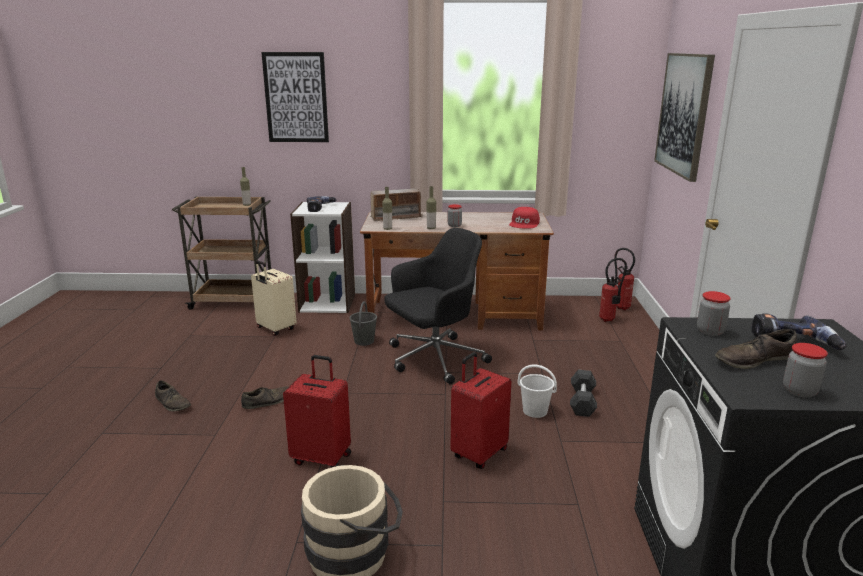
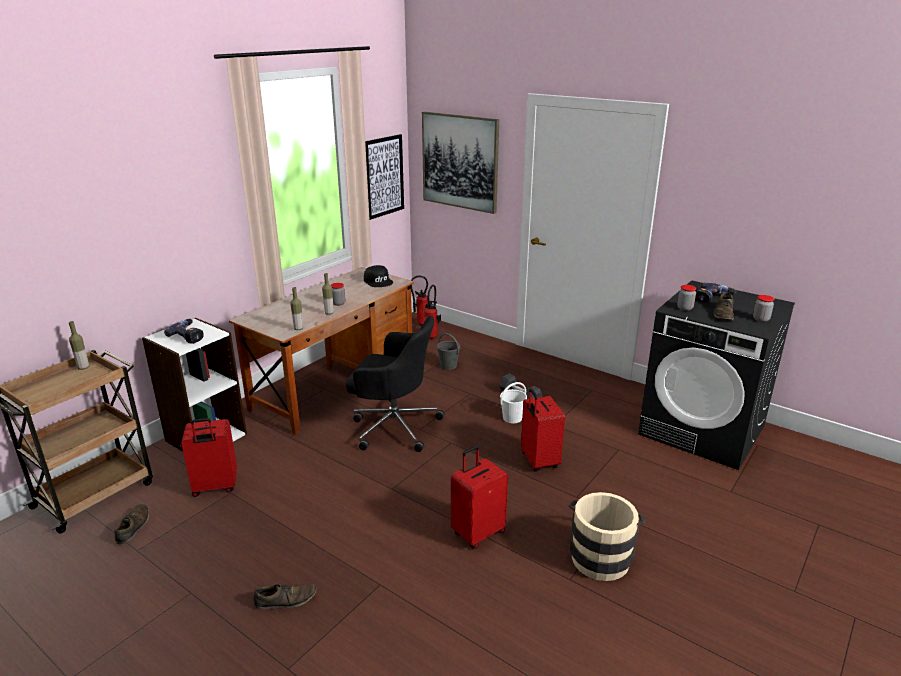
camera: 55 degrees left, 5 degrees up
(268, 401) = (357, 535): brown shoe -> brown shoe (133, 527)
(275, 329) = (215, 487): beige suitcase -> red suitcase
(296, 98) = (112, 215): picture -> picture (384, 176)
(364, 341) = (317, 446): grey bucket -> grey bucket (448, 366)
(396, 217) = (271, 316): radio -> none
(434, 359) = (394, 426): black office chair -> black office chair turned 105 degrees clockwise
(524, 224) = (378, 281): red cap -> black cap

